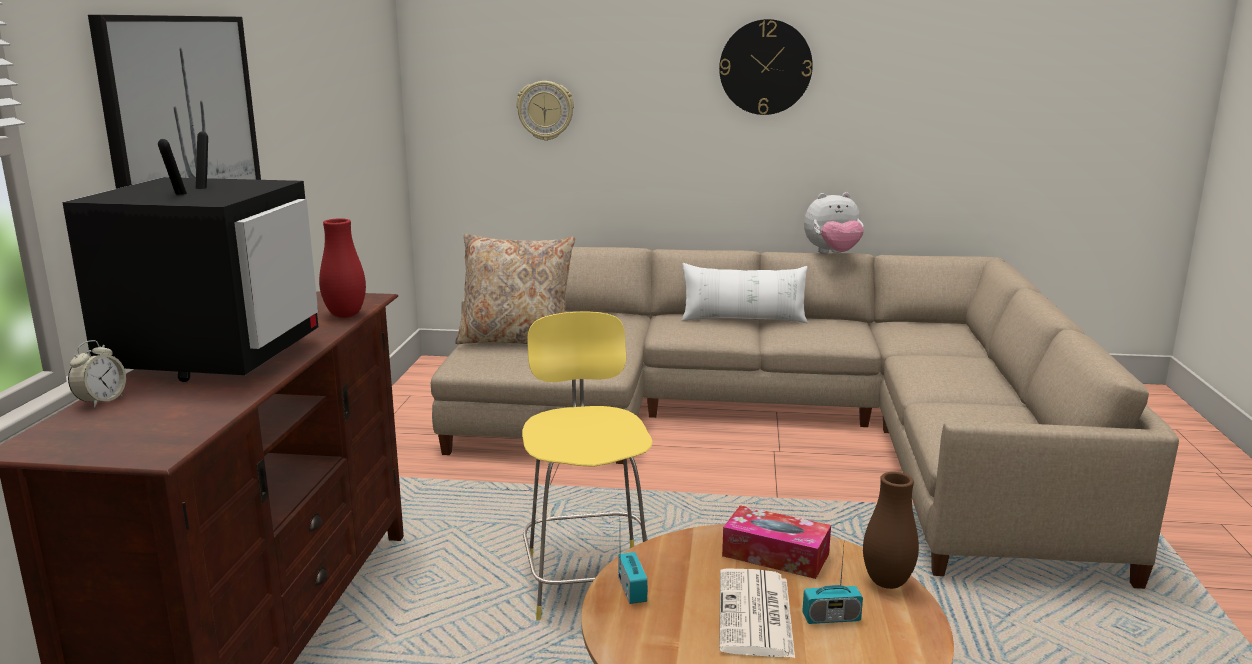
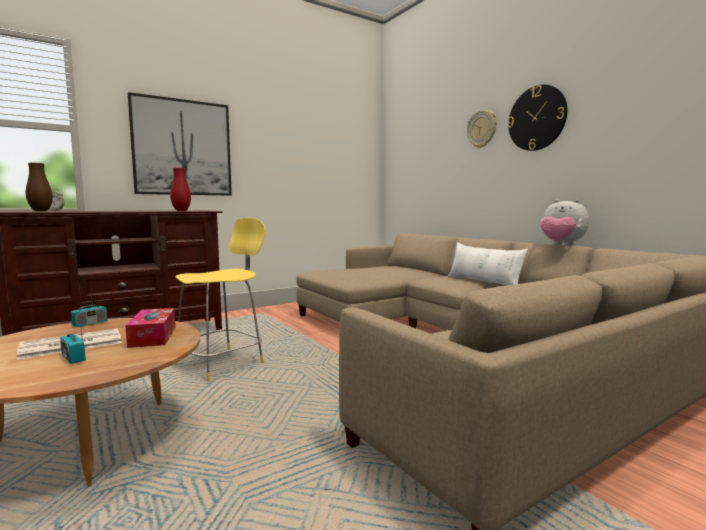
camera: 50 degrees right, 10 degrees down
(216, 357) = (112, 210): television -> none
(516, 341) = (352, 269): beige pillow -> none
(545, 110) = (429, 162): wall clock -> wall clock (482, 129)
(887, 582) = (133, 362): brown vase -> brown vase (40, 211)

